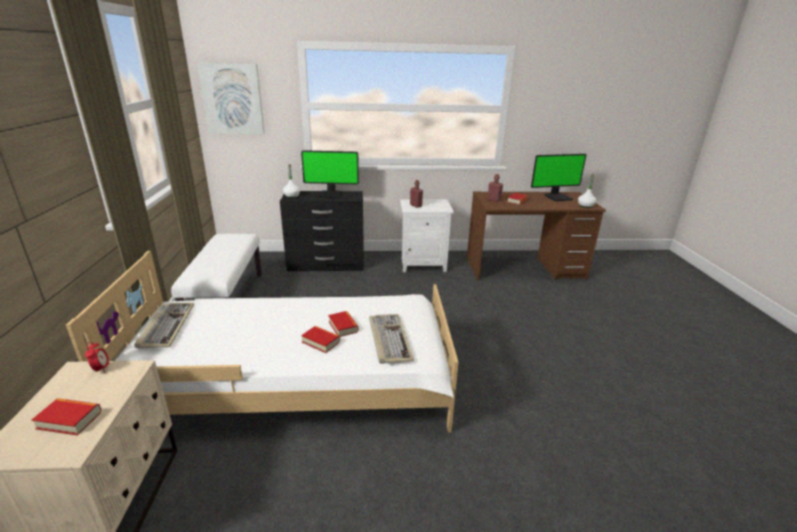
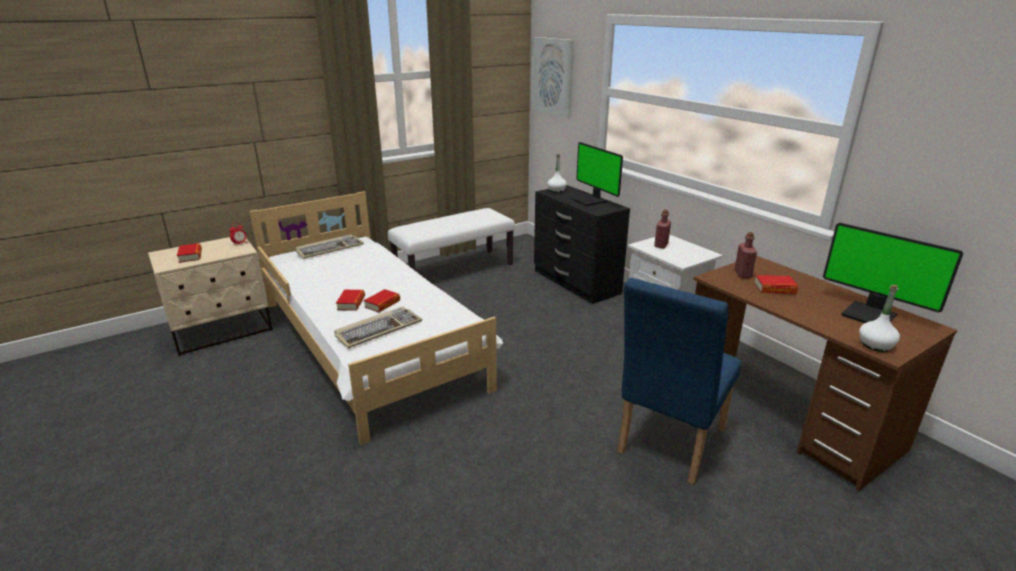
camera: 60 degrees right, 0 degrees up
(530, 308) = (667, 445): none -> blue chair

